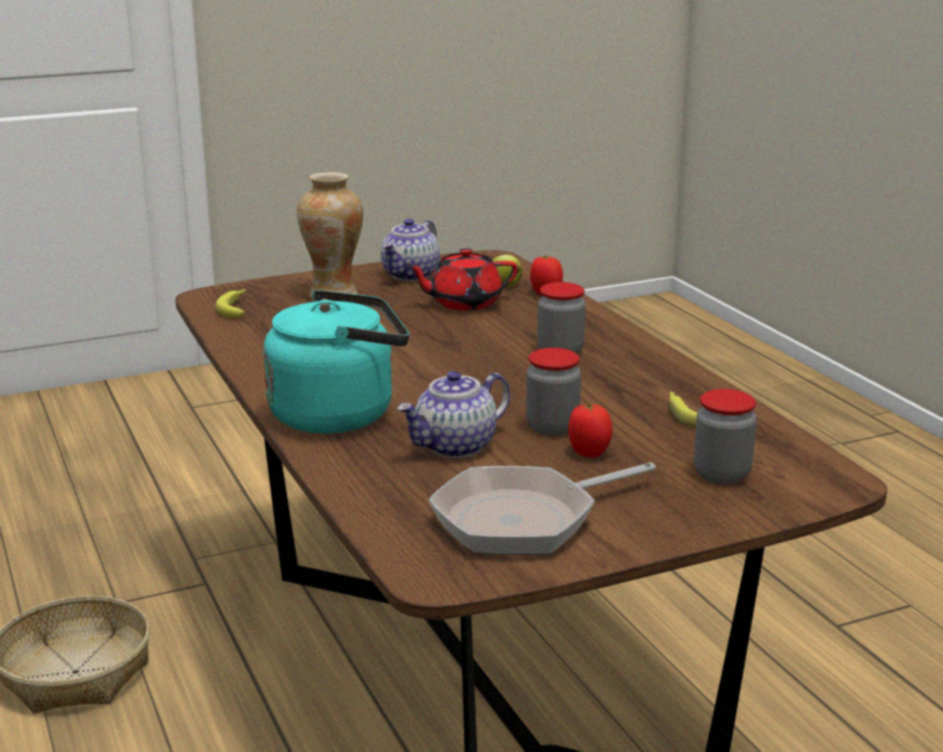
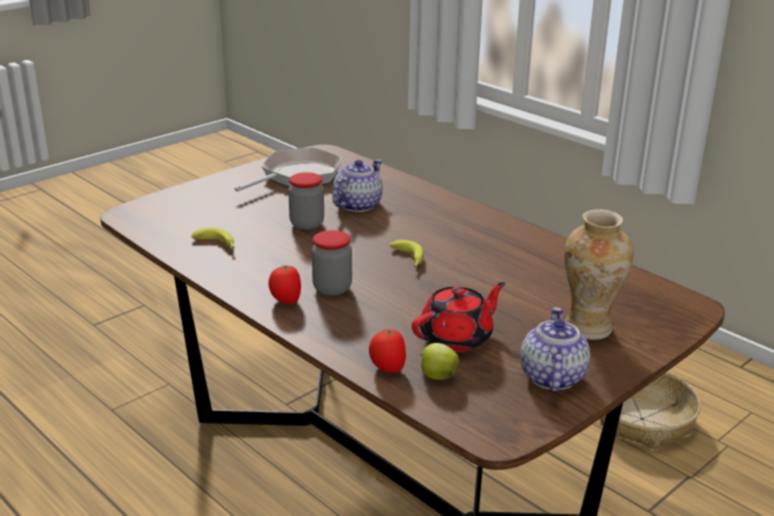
camera: 160 degrees right, 5 degrees up
(236, 308) = (645, 295): banana -> banana (408, 259)
(339, 414) = (444, 214): turquoise kettle -> none
(589, 453) = (277, 211): tomato -> tomato (285, 301)
(721, 475) = (197, 209): jar -> none

